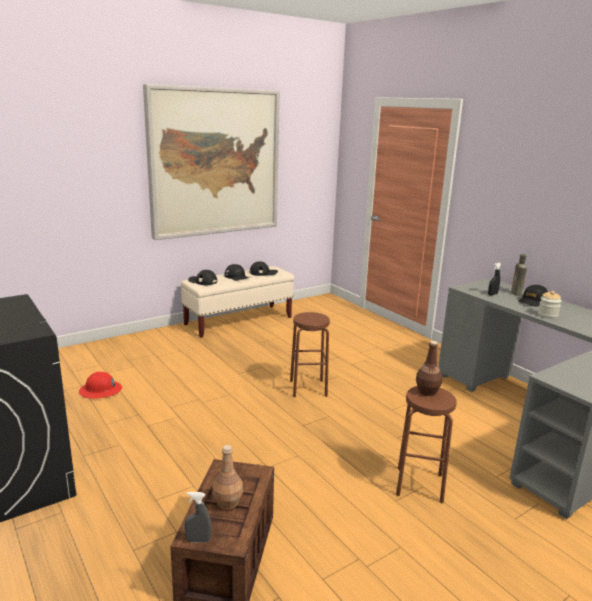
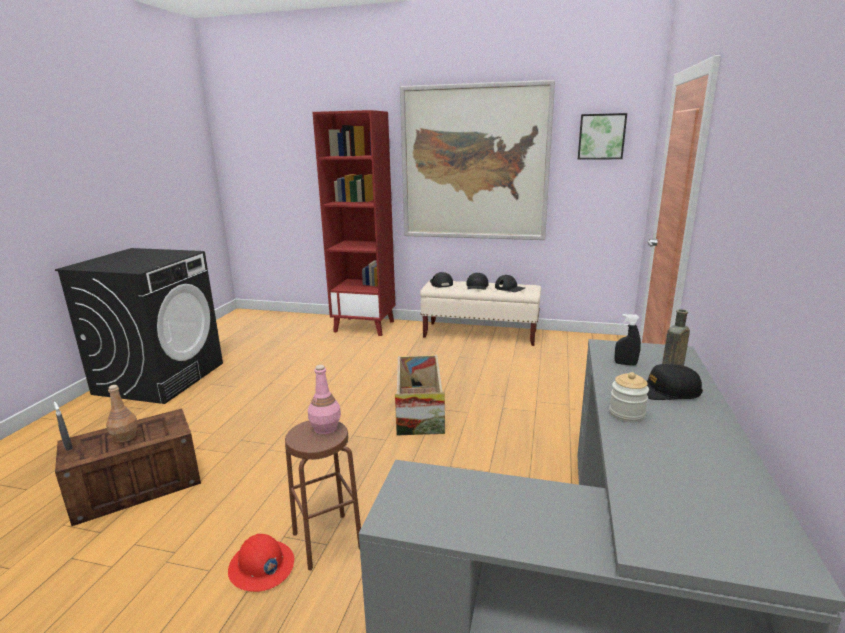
camera: 50 degrees right, 0 degrees up
(100, 391) = (294, 349): red hard hat -> red hard hat (261, 567)
(126, 346) = (365, 326): none -> red bookcase
(307, 138) = (601, 136): none -> picture
(308, 388) = (419, 410): brown stool -> crate
(427, 391) = (325, 428): brown bottle -> pink bottle

